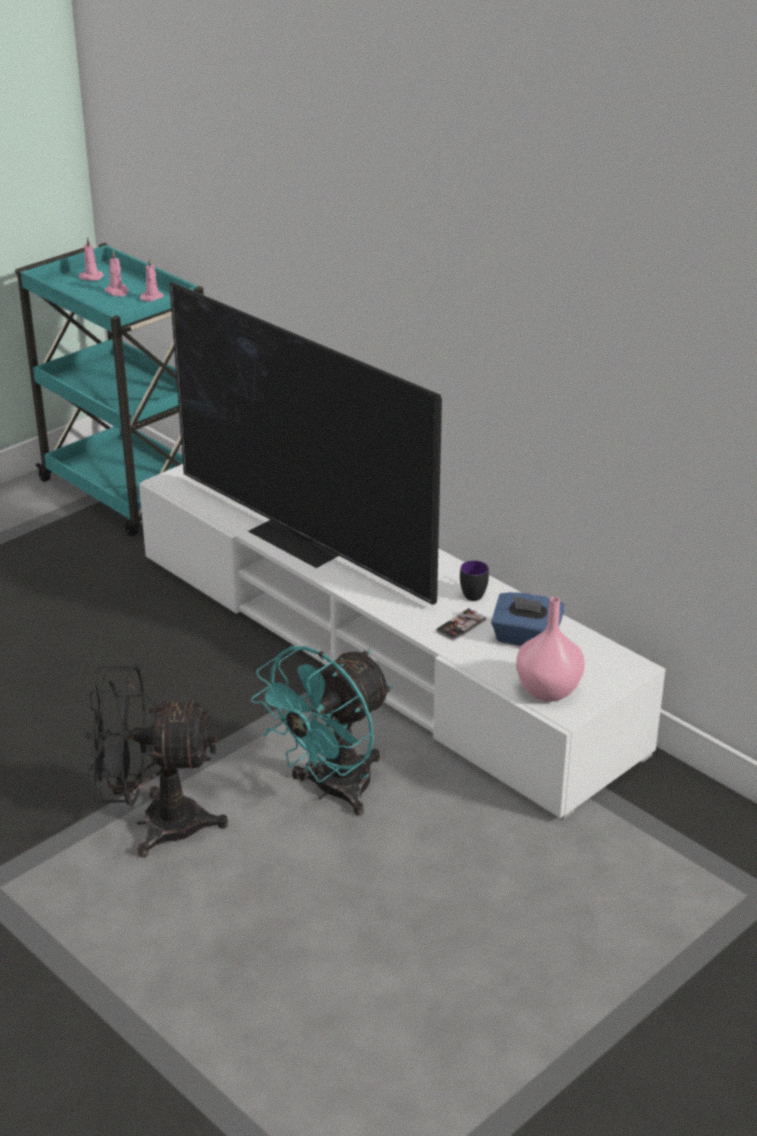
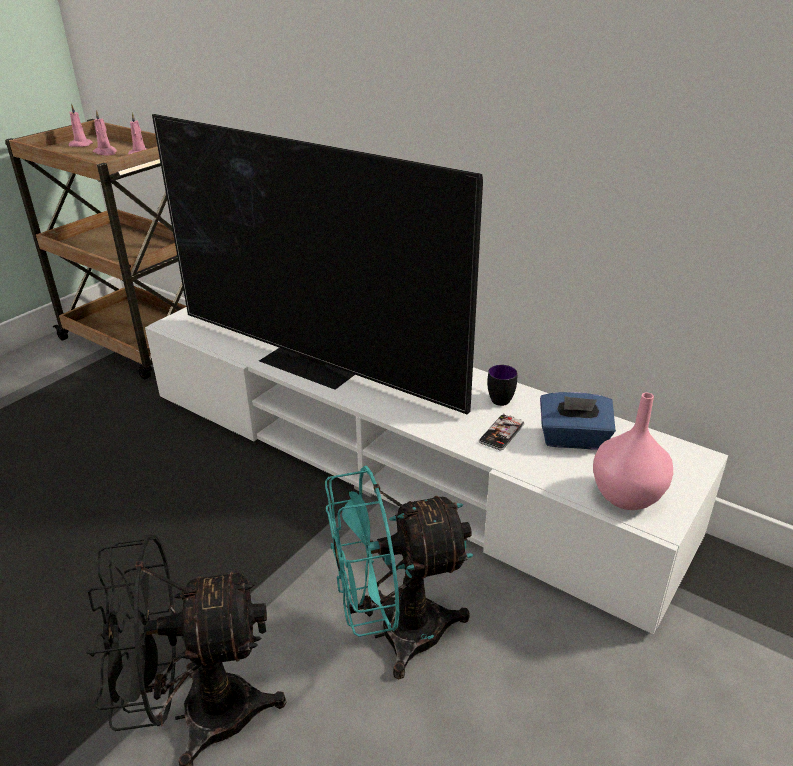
camera: 10 degrees left, 0 degrees up
(130, 492) = (141, 342): turquoise cart -> brown cart
(331, 790) = (394, 633): turquoise fan -> turquoise fan turned 45 degrees clockwise

